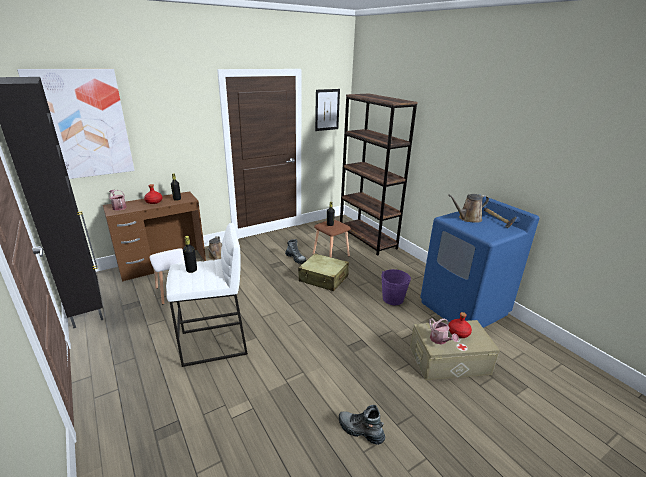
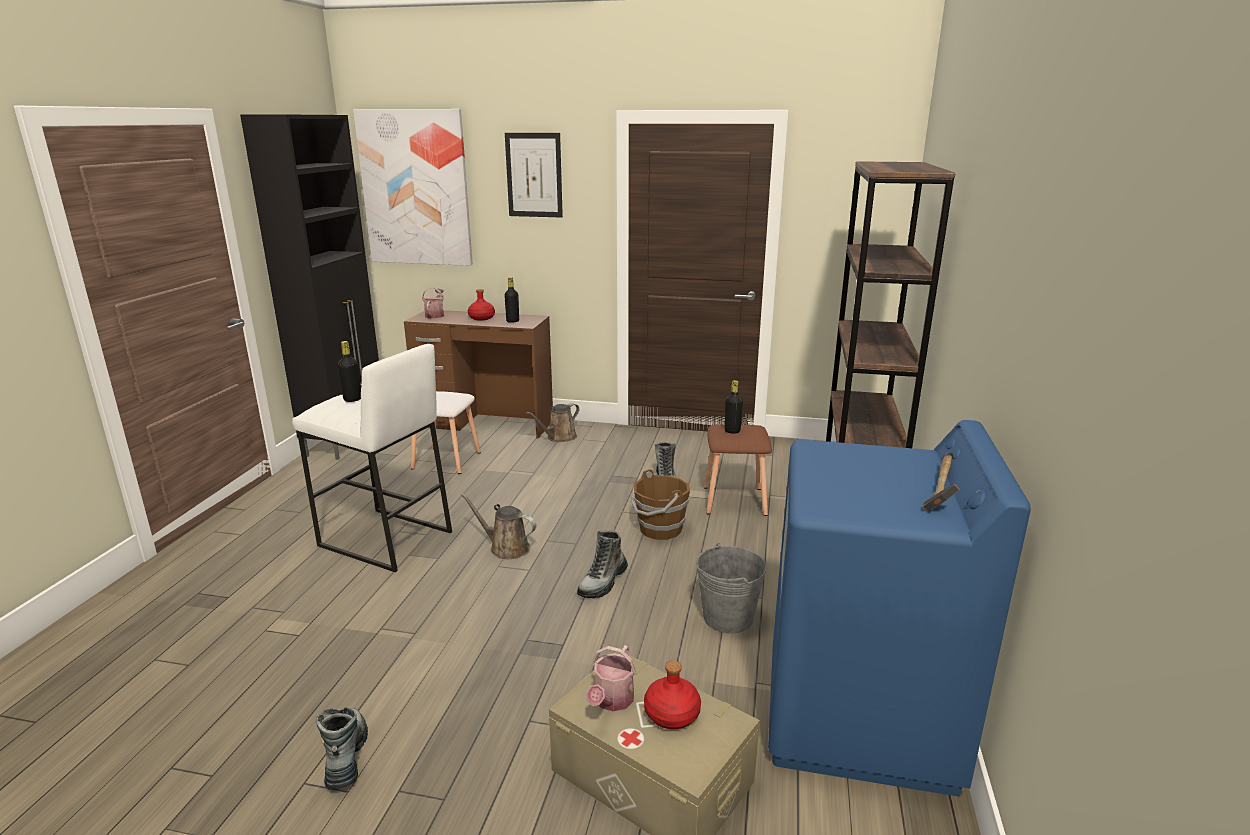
camera: 45 degrees right, 5 degrees down
(323, 278) = (659, 529): beige suitcase -> brown bucket
(327, 110) = (849, 199): picture -> picture (534, 175)
(337, 309) = (603, 582): none -> boot
(393, 299) = (727, 617): purple bucket -> grey bucket
(468, 218) = (868, 463): brown watering can -> brown watering can (506, 548)

